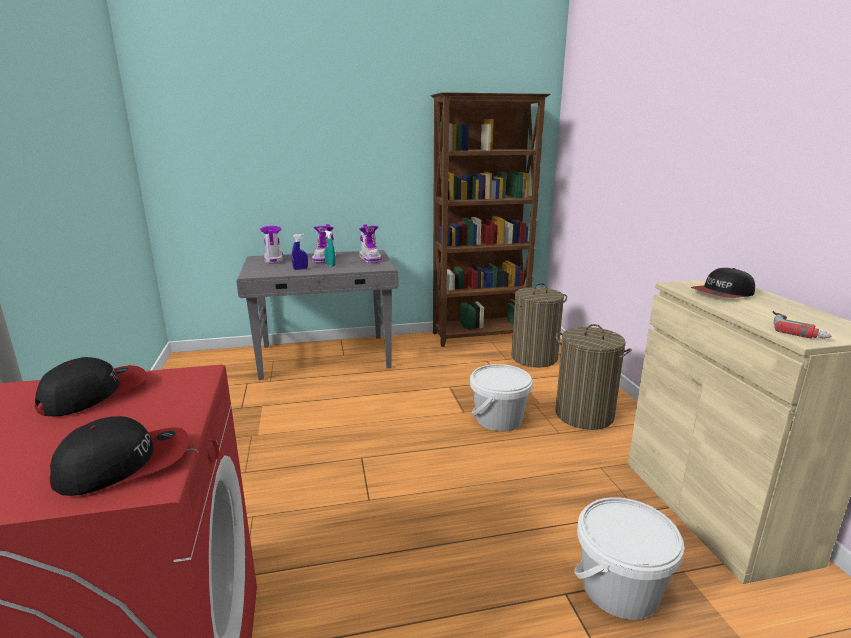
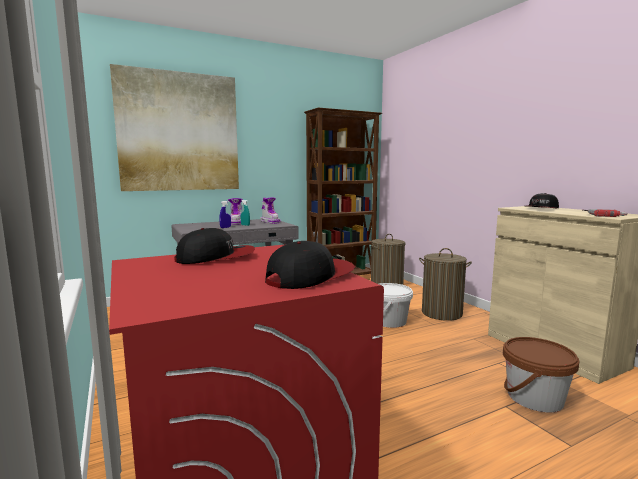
camera: 15 degrees left, 10 degrees down
(95, 393) = (216, 257): cap -> cap turned 45 degrees clockwise
(251, 134) = (179, 132): none -> picture
(273, 259) = (196, 224): boot -> none
(619, 588) = (534, 397): white bucket -> brown bucket

